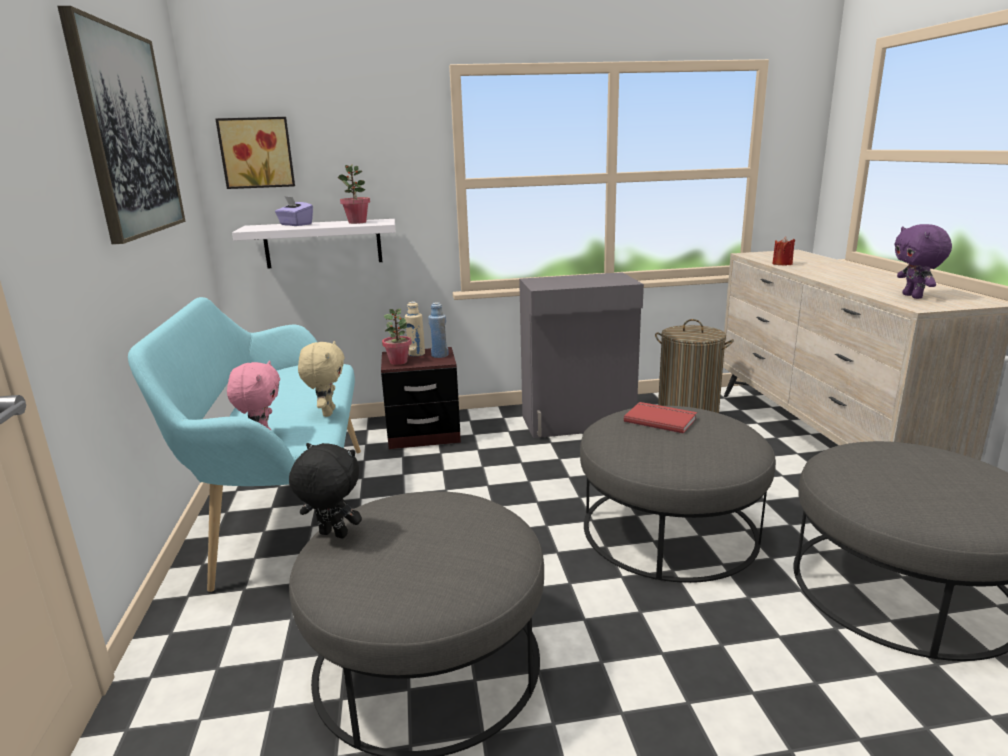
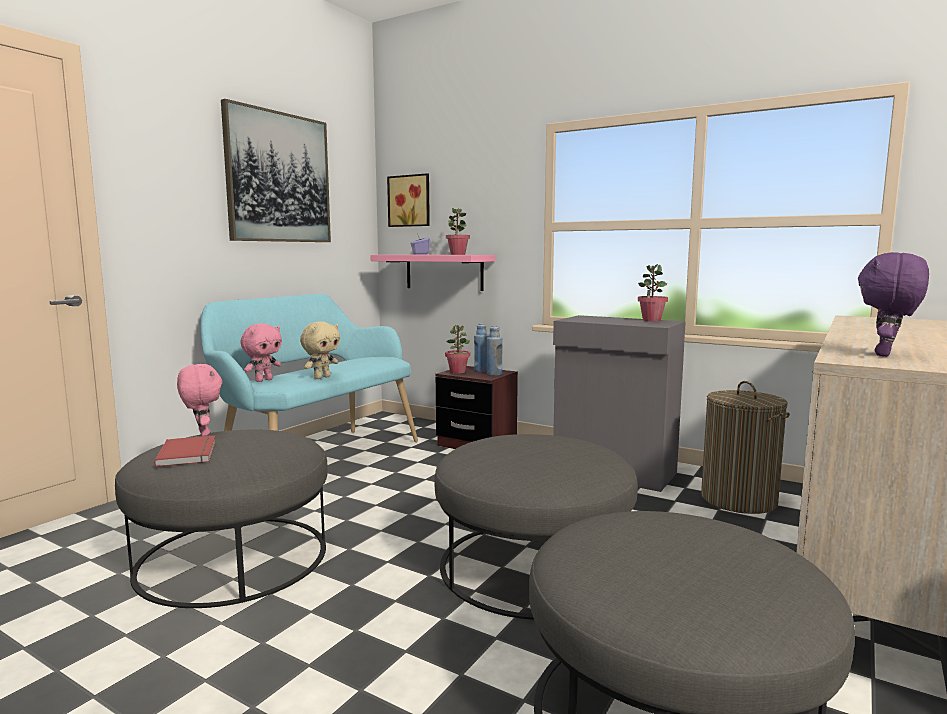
camera: 40 degrees right, 10 degrees down
(323, 243) = (444, 272): white shelf -> pink shelf
(332, 535) = (202, 433): black plush toy -> pink plush toy
(416, 354) = (481, 370): beige bottle -> blue bottle
(598, 275) = (651, 320): none -> potted plant
(660, 419) = (544, 444): red book -> red book (189, 453)
(782, 264) = (853, 324): red candle -> none

